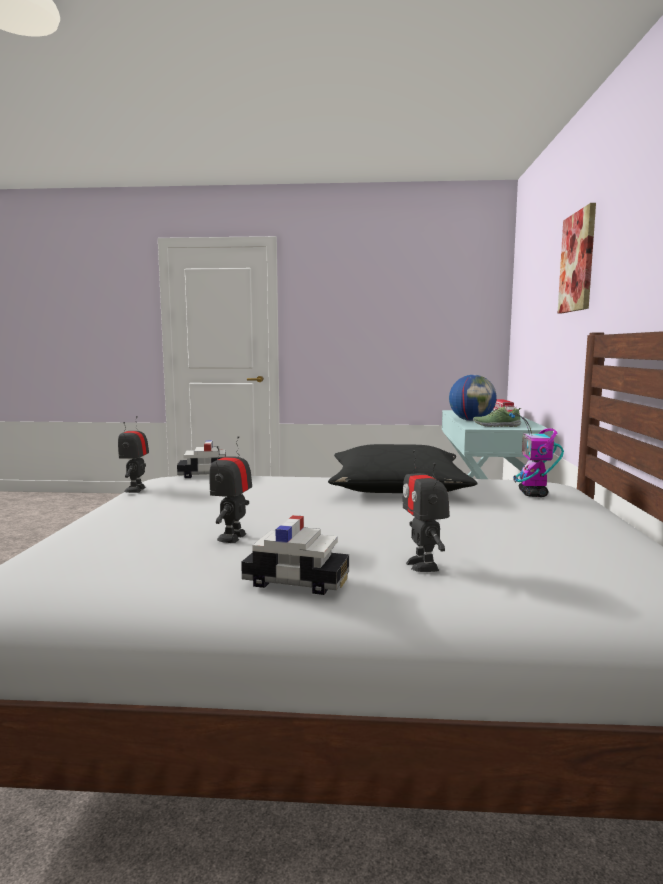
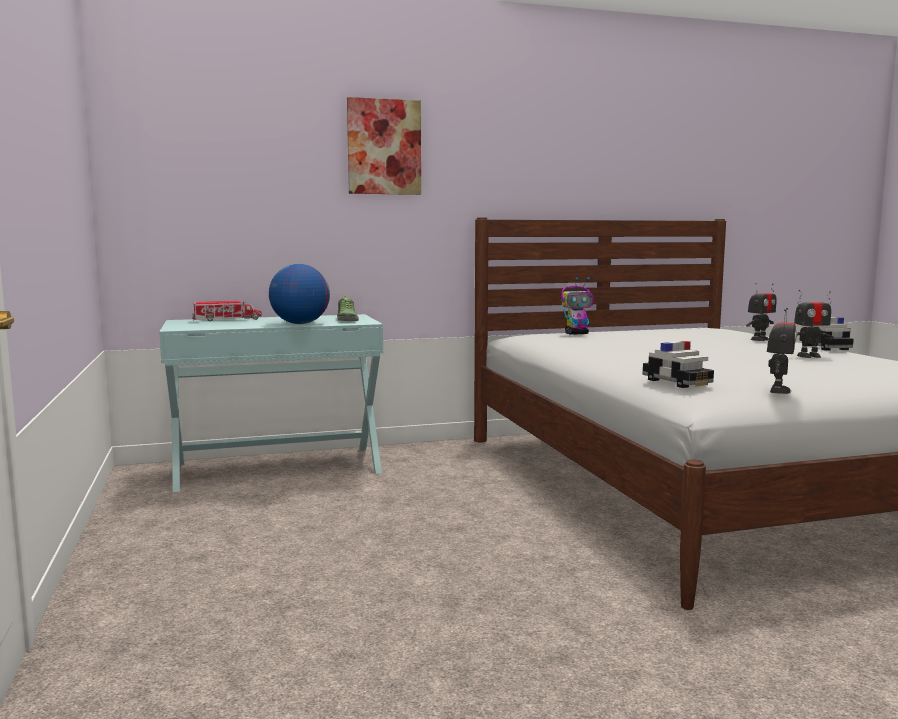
camera: 110 degrees left, 0 degrees up
(135, 490) = (778, 391): toy robot -> toy robot turned 45 degrees counterclockwise
(397, 487) = (613, 346): black pillow -> none

